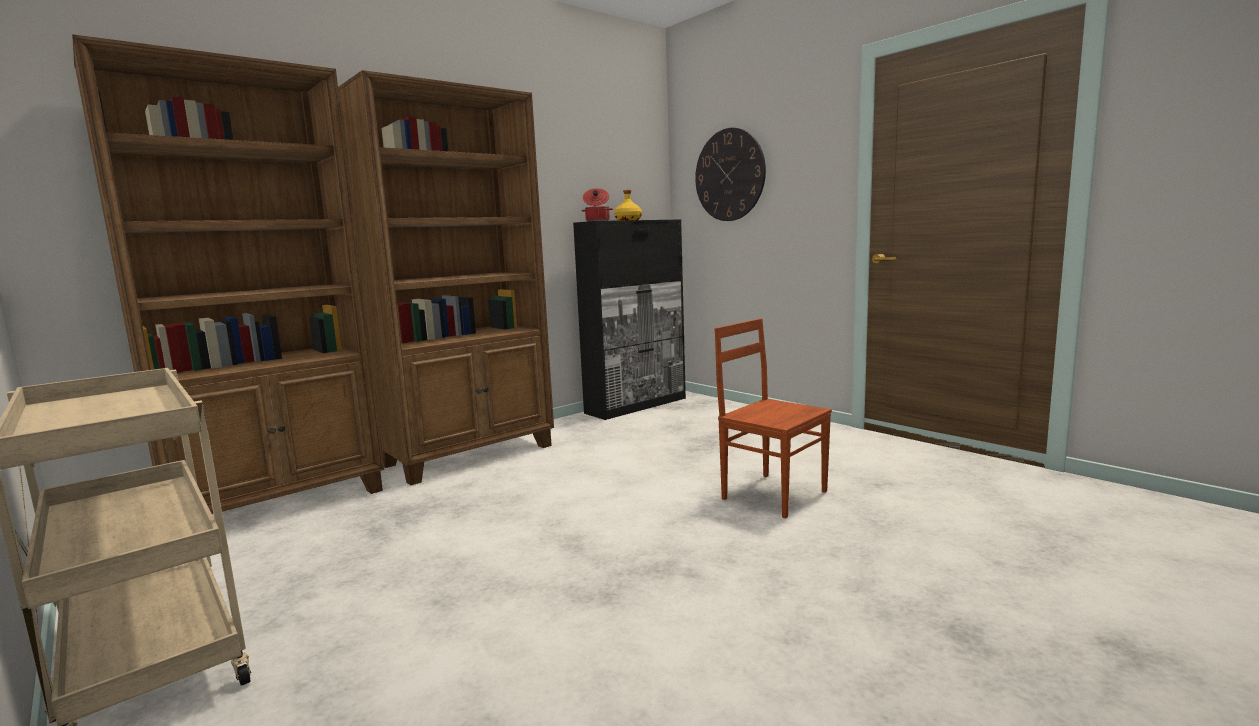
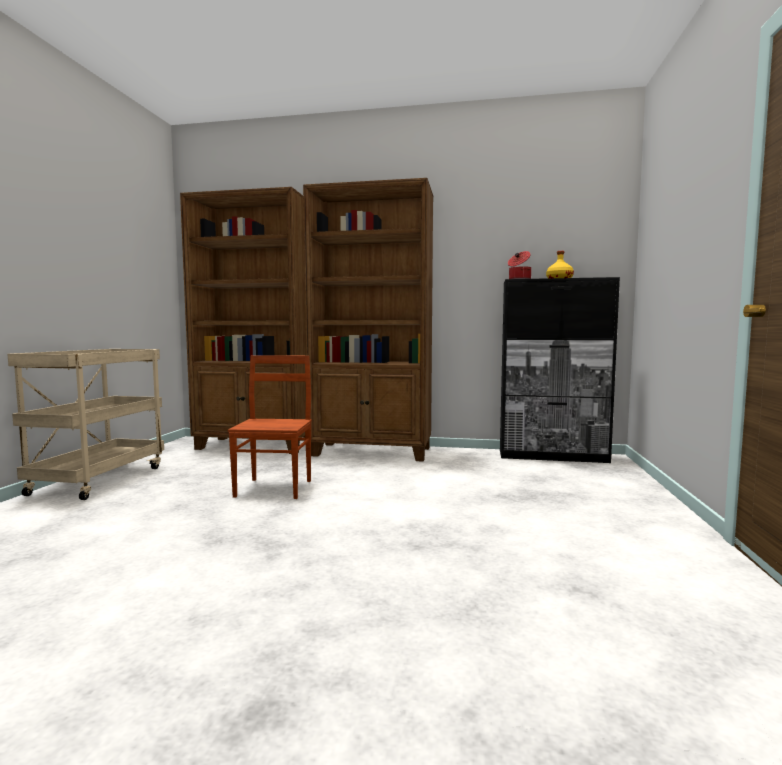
camera: 50 degrees right, 5 degrees down
(729, 175) = (665, 225): wall clock -> none
(773, 494) = (461, 547): brown chair -> brown chair (275, 488)

